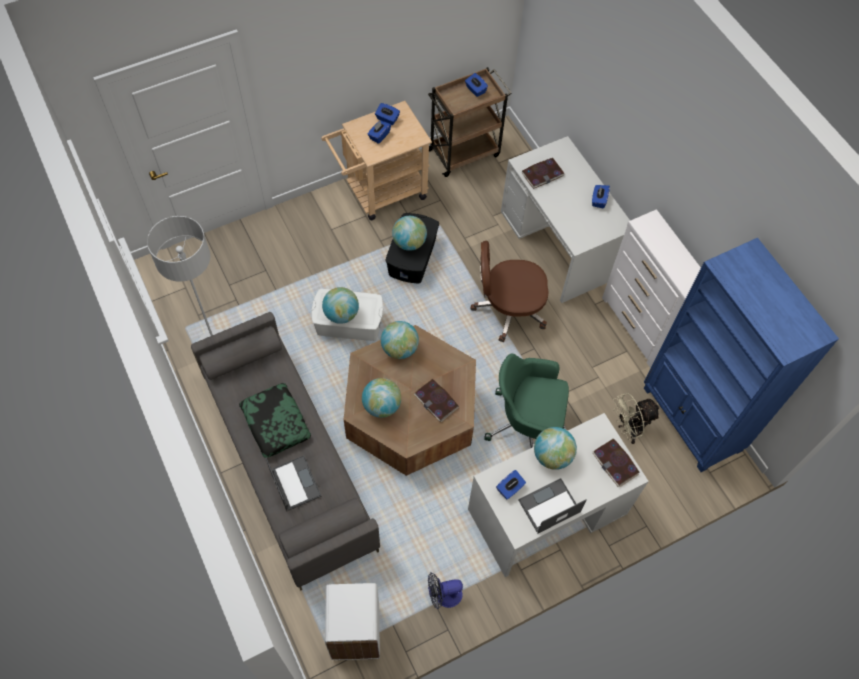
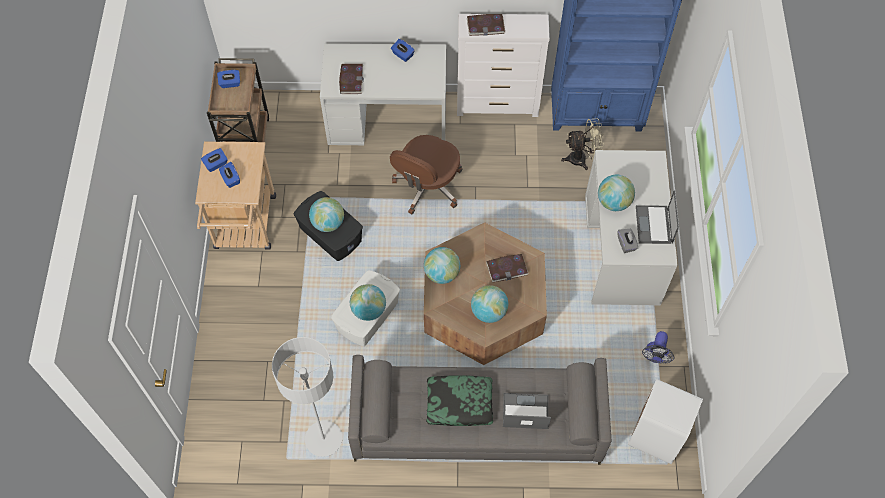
camera: 60 degrees left, 0 degrees up
(510, 488) = (626, 244): blue tissue box -> grey tissue box
(526, 423) = (539, 226): green office chair -> none
(615, 463) = (641, 164): book -> book (485, 26)
(628, 429) = (582, 158): beige fan -> beige fan turned 105 degrees counterclockwise

